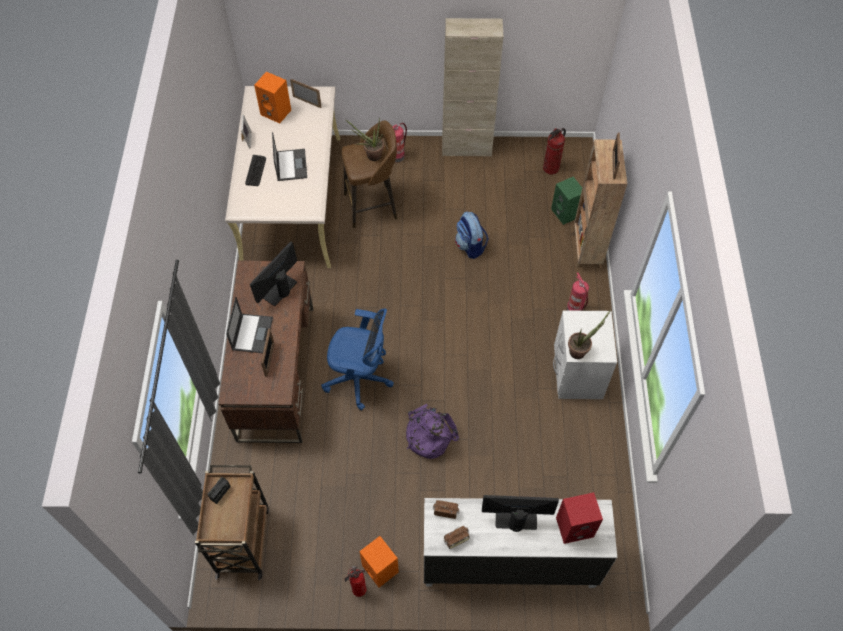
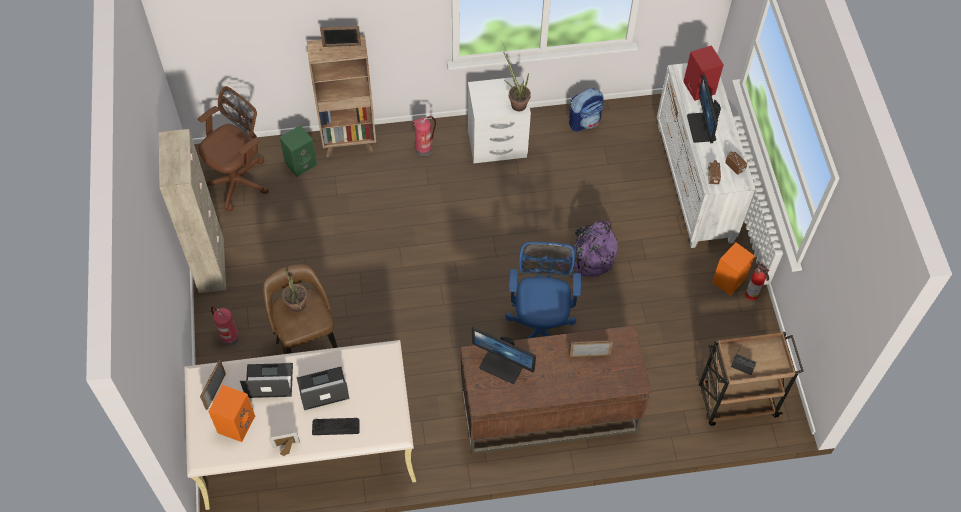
camera: 100 degrees left, 0 degrees up
(252, 333) = (562, 378): laptop -> laptop (268, 381)
(470, 246) = (356, 247): backpack -> backpack (584, 121)
(551, 168) = (238, 180): fire extinguisher -> brown office chair

